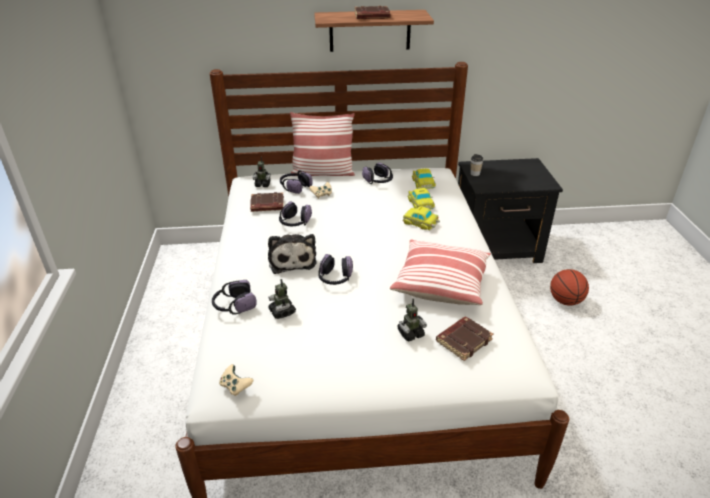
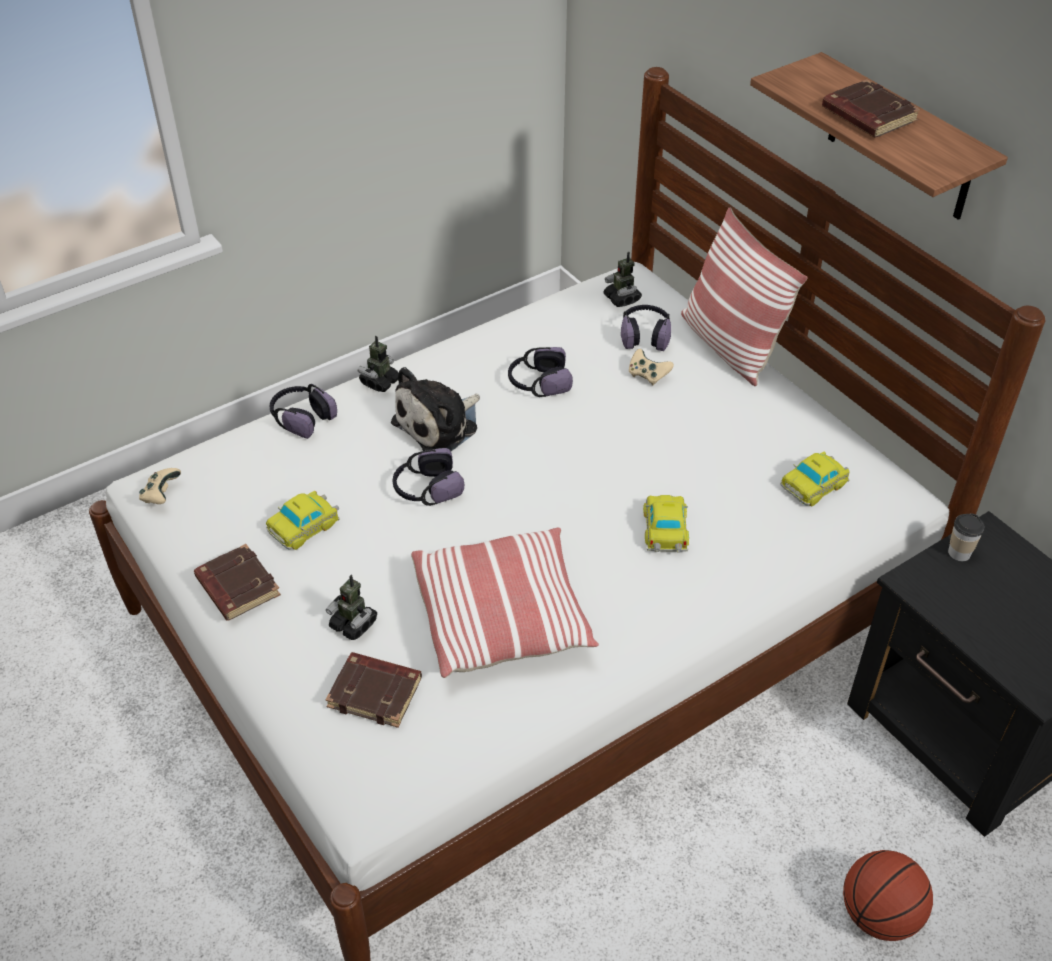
camera: 60 degrees right, 10 degrees up
(267, 205) = (562, 332): brown book -> brown book (236, 587)
(282, 312) = (316, 469): toy robot -> toy robot (380, 382)
(378, 181) = (761, 424): headphones -> none
(420, 203) = (733, 506): toy car -> toy car (305, 525)

